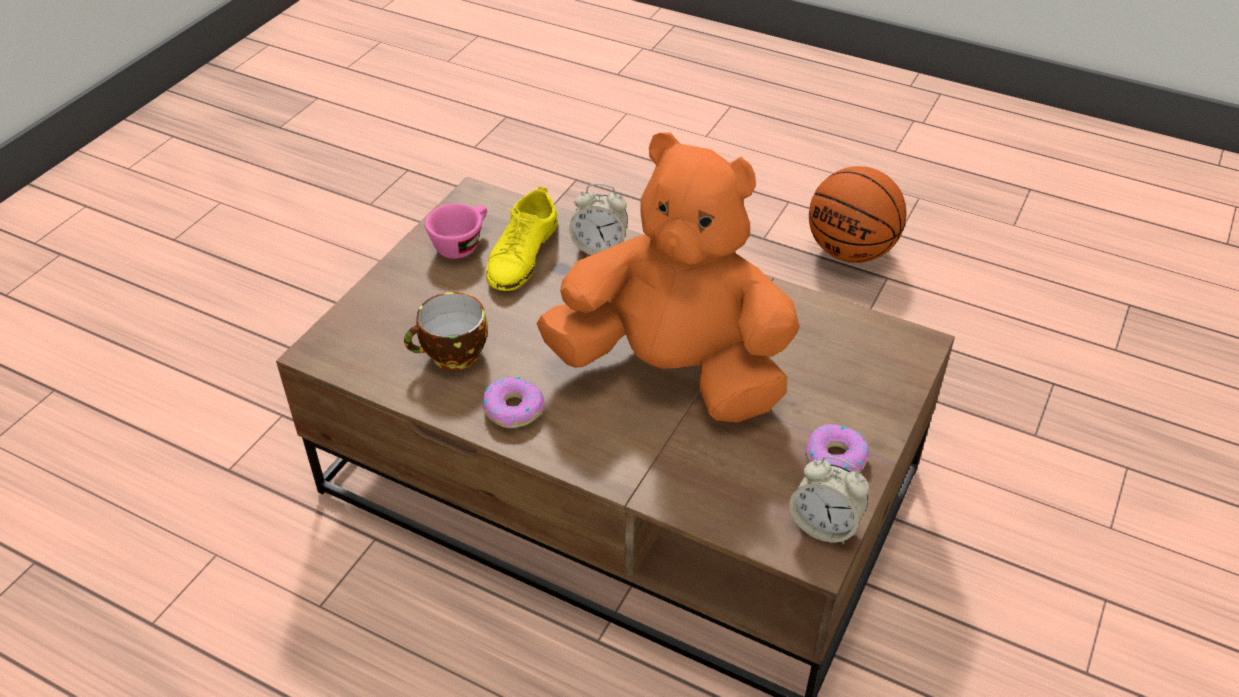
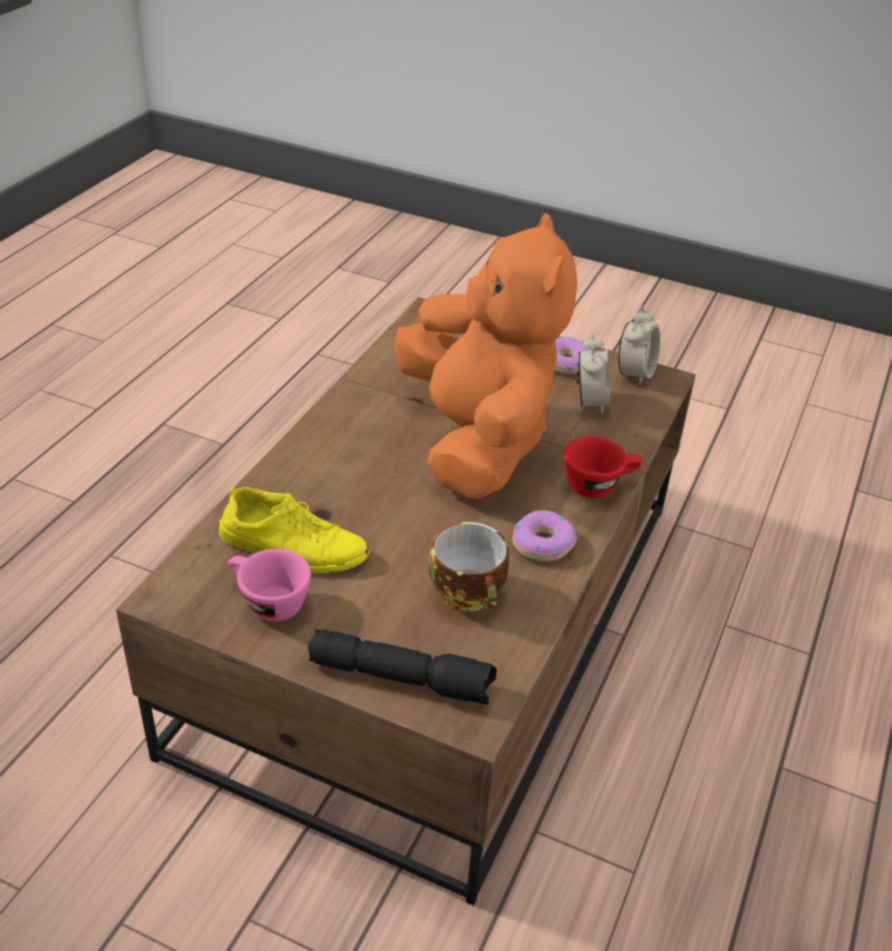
camera: 95 degrees left, 5 degrees down
(369, 314) = (403, 677): none -> black flashlight
(599, 247) = (285, 487): alarm clock -> alarm clock (590, 402)
(602, 462) = (599, 484): none -> red cup
(673, 371) = (477, 440): orange plush toy -> orange plush toy turned 150 degrees clockwise
(850, 251) = (115, 442): basketball -> none

